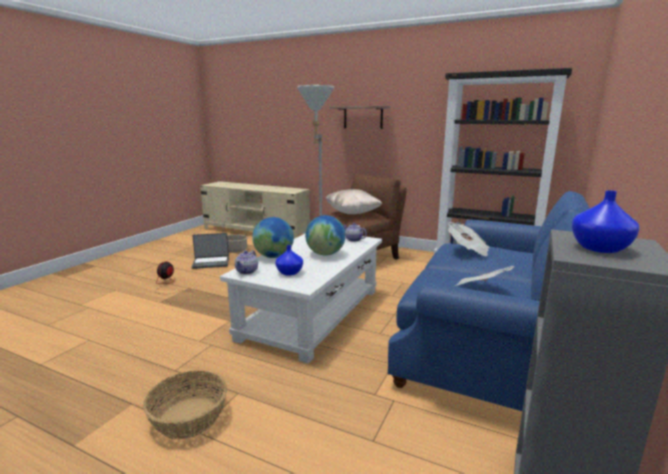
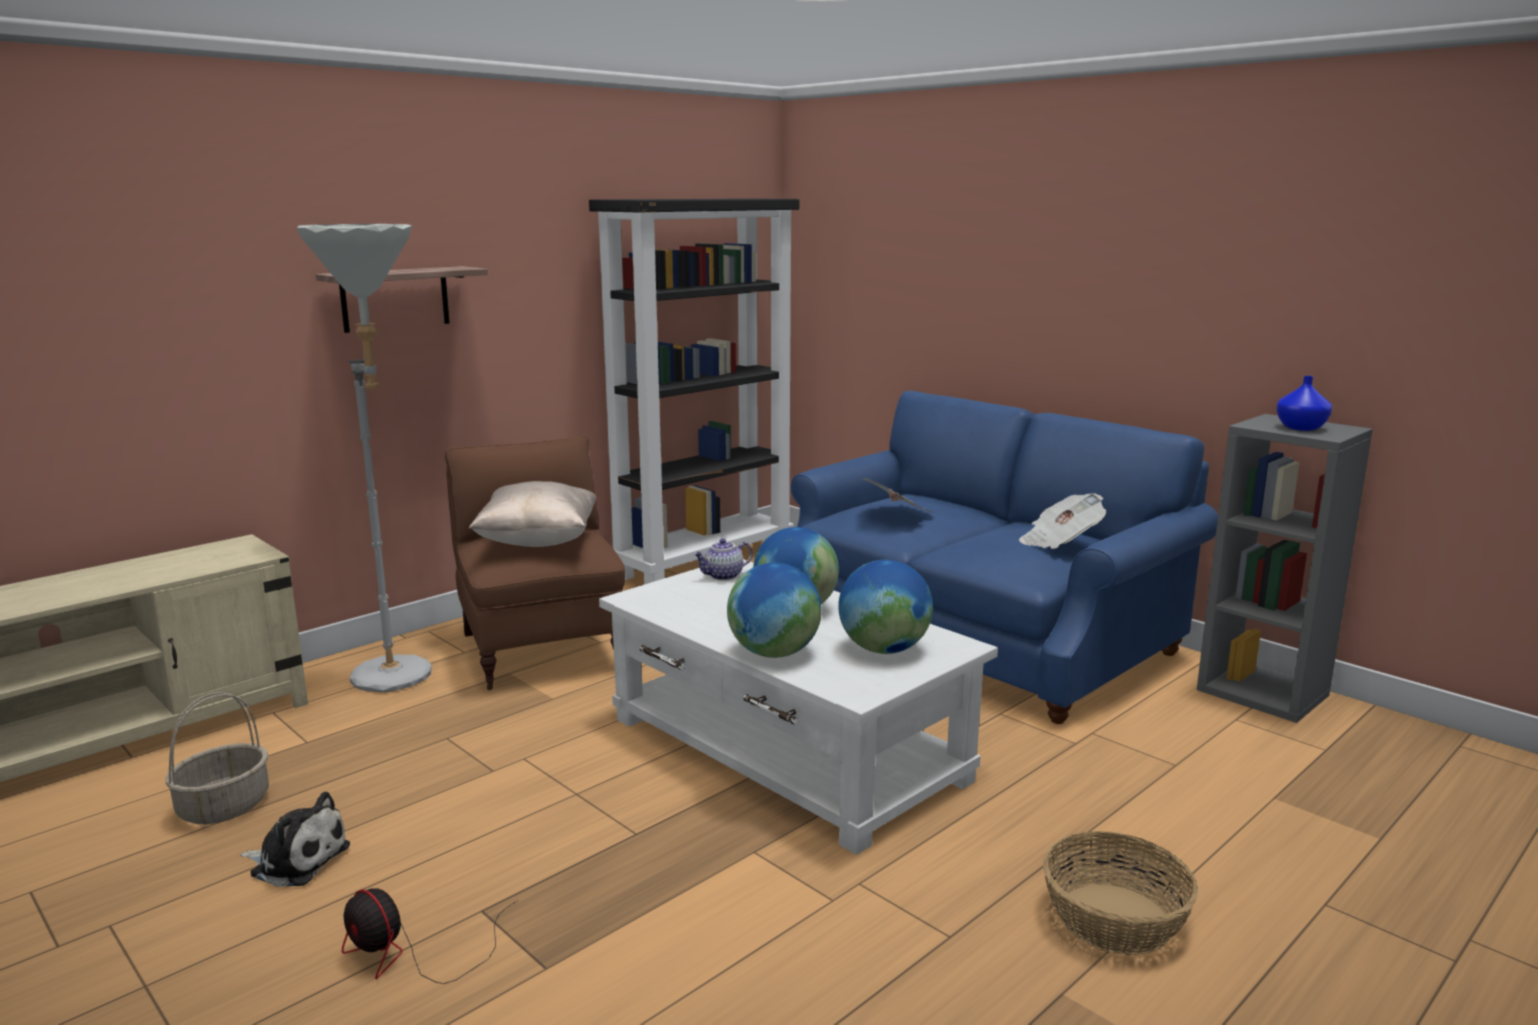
camera: 70 degrees left, 0 degrees up
(211, 263) = (296, 860): laptop -> plush toy
(247, 271) = (852, 685): teapot -> none
(289, 273) = (884, 650): blue vase -> globe

